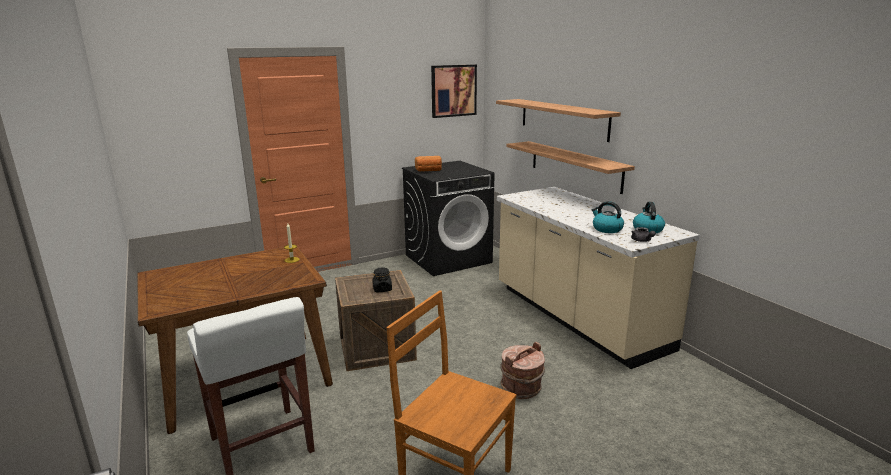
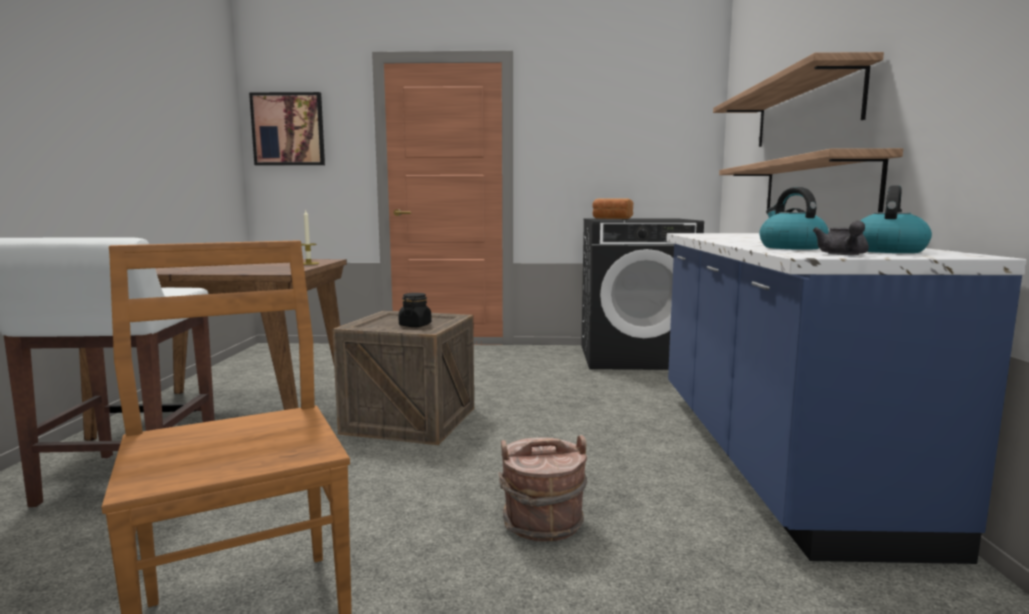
camera: 30 degrees right, 10 degrees down
(453, 90) = (672, 114): picture -> picture (288, 129)
(577, 317) = (772, 456): beige counter -> blue counter

